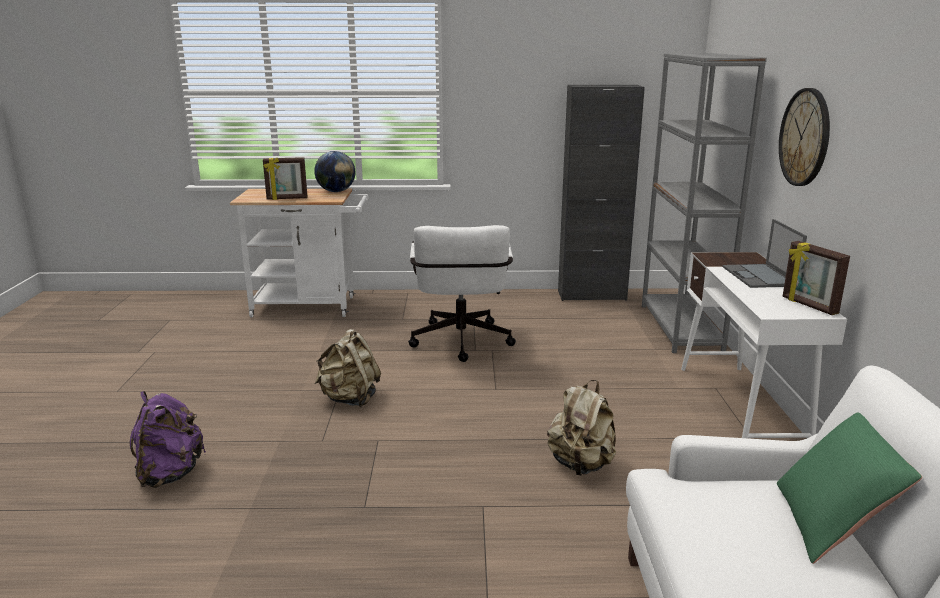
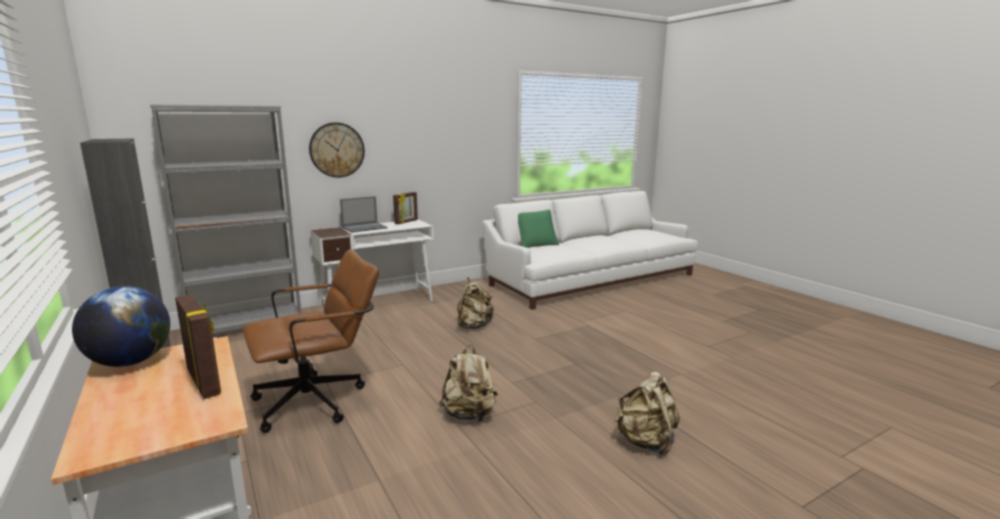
camera: 120 degrees left, 5 degrees down
(170, 474) = (646, 442): purple backpack -> beige backpack
(461, 344) = (319, 400): white office chair -> brown office chair

